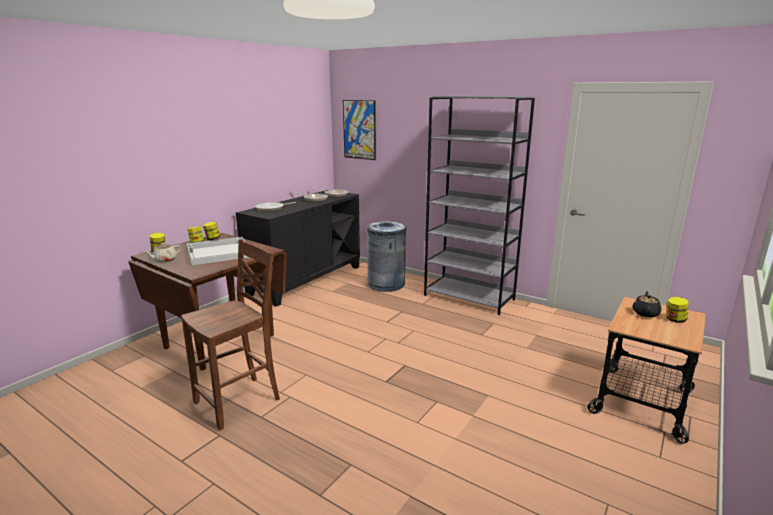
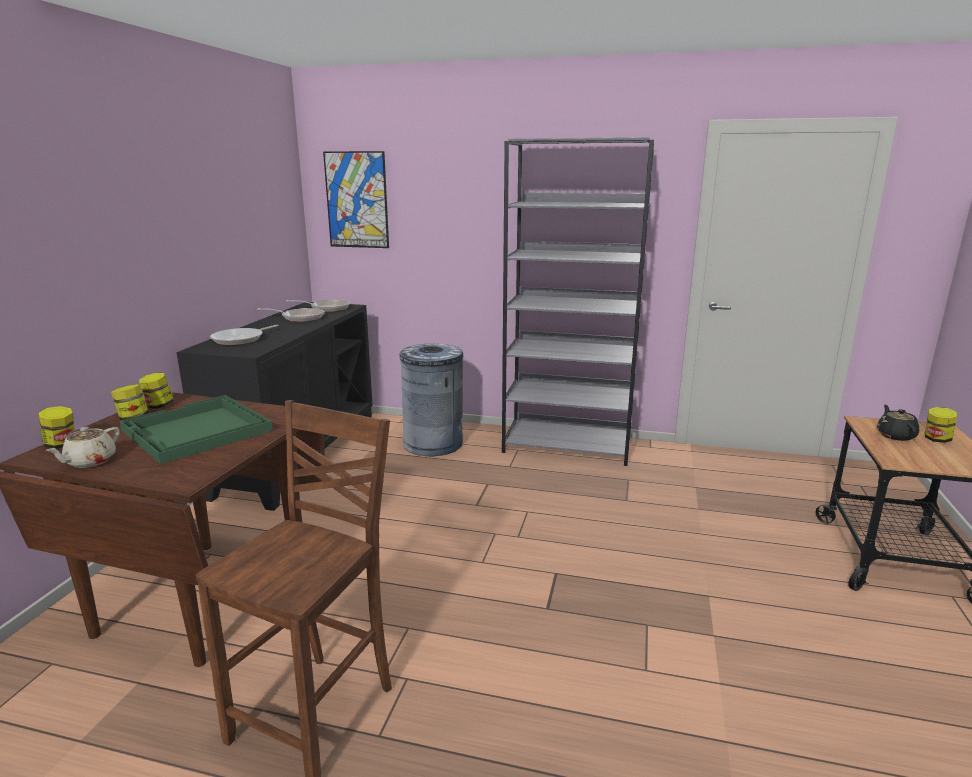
camera: 20 degrees left, 0 degrees up
(218, 252) = (196, 431): white tray -> green tray

